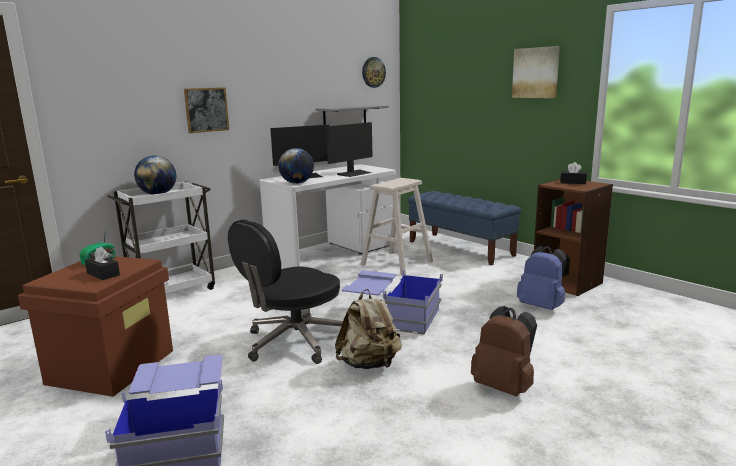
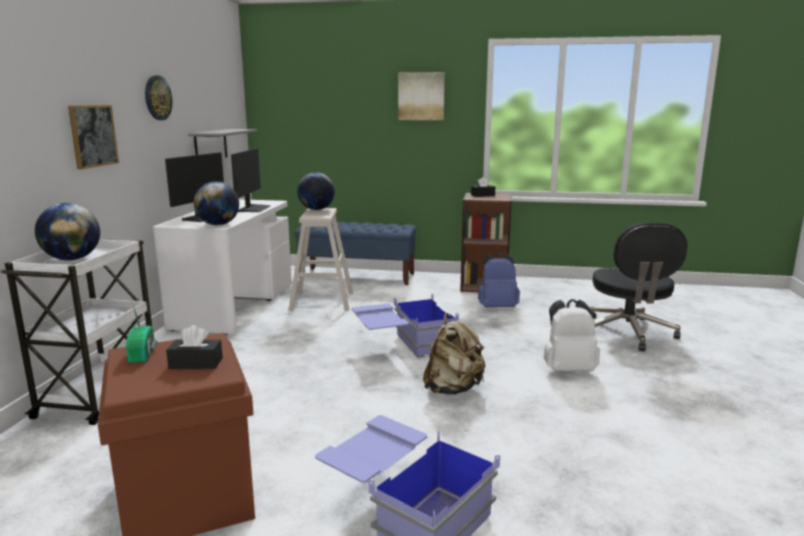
camera: 40 degrees left, 0 degrees up
(294, 342) = (354, 395): black office chair -> black office chair (628, 333)
(373, 72) = (227, 90): wall clock -> wall clock (157, 98)
(401, 179) = (316, 209): none -> globe
(504, 387) = (568, 369): brown backpack -> white backpack

